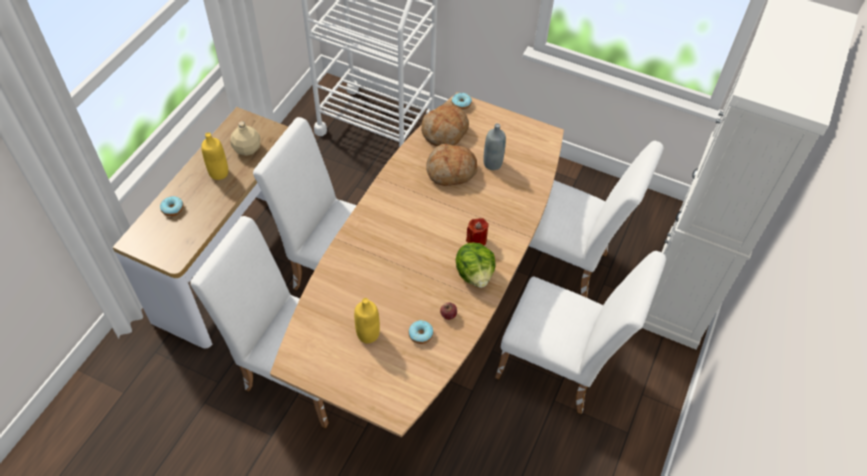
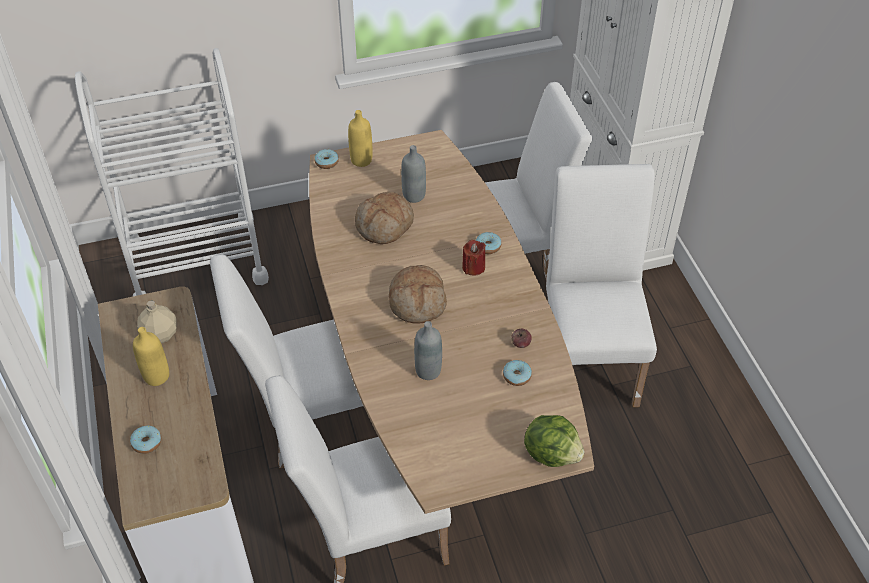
camera: 40 degrees left, 5 degrees down
(368, 334) = (472, 410): yellow bottle -> yellow bottle (361, 160)
(370, 287) = (428, 371): none -> grey bottle
(445, 132) = (340, 195): bread -> bread (417, 301)
(475, 274) = (504, 295): lettuce -> lettuce (551, 453)
(502, 233) = (488, 246): none -> donut
(559, 370) = (589, 357): white chair -> white chair turned 75 degrees counterclockwise

